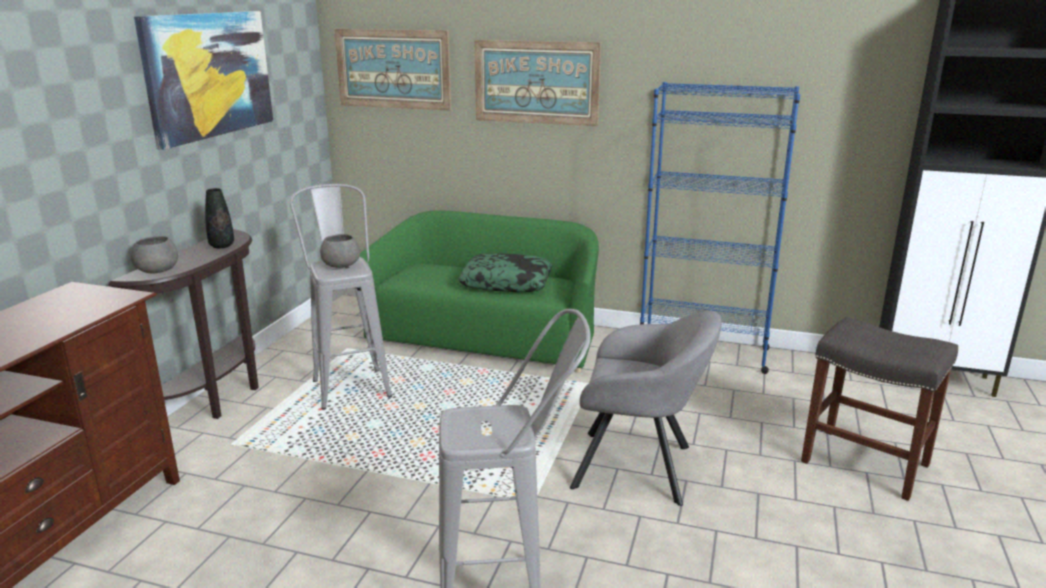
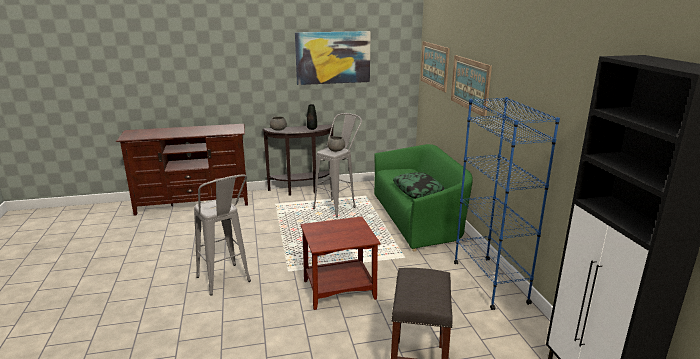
camera: 60 degrees right, 0 degrees up
(639, 467) = (339, 290): grey armchair -> brown side table

